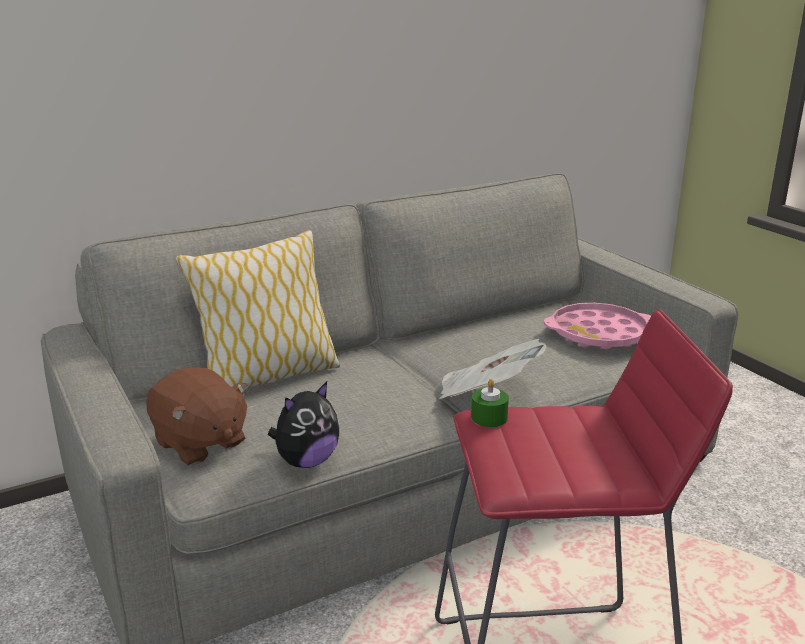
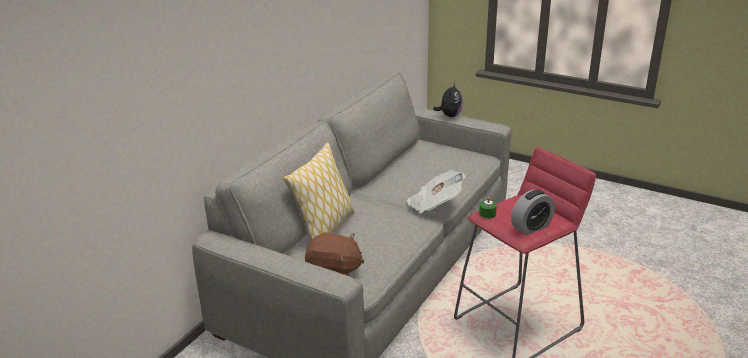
camera: 30 degrees left, 5 degrees up
(306, 461) = (392, 262): plush toy -> plush toy (449, 116)
(547, 469) = (531, 227): none -> alarm clock
(598, 334) = (453, 157): pink tray -> none

